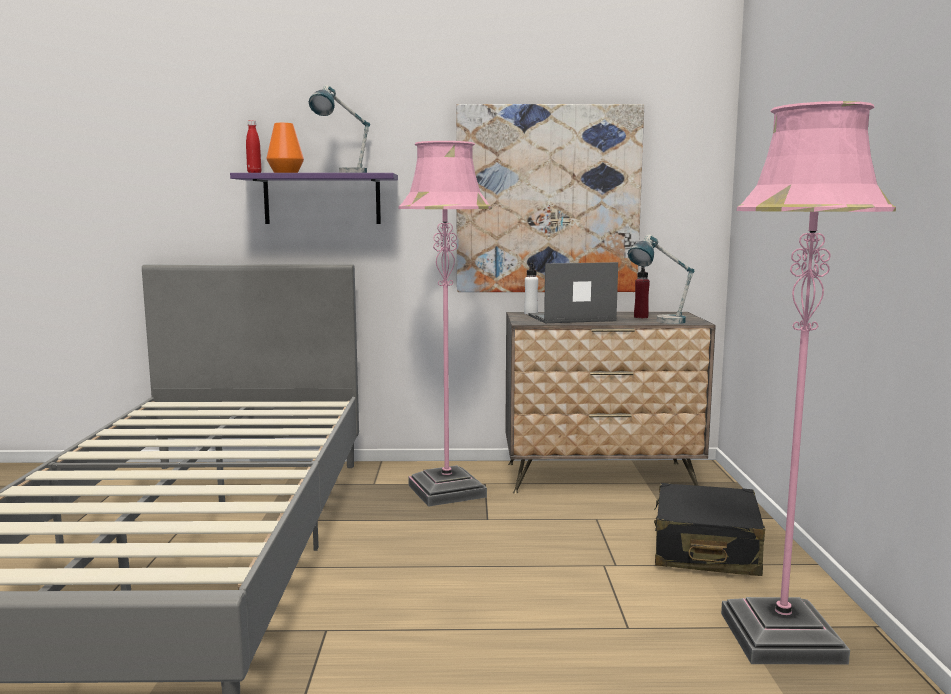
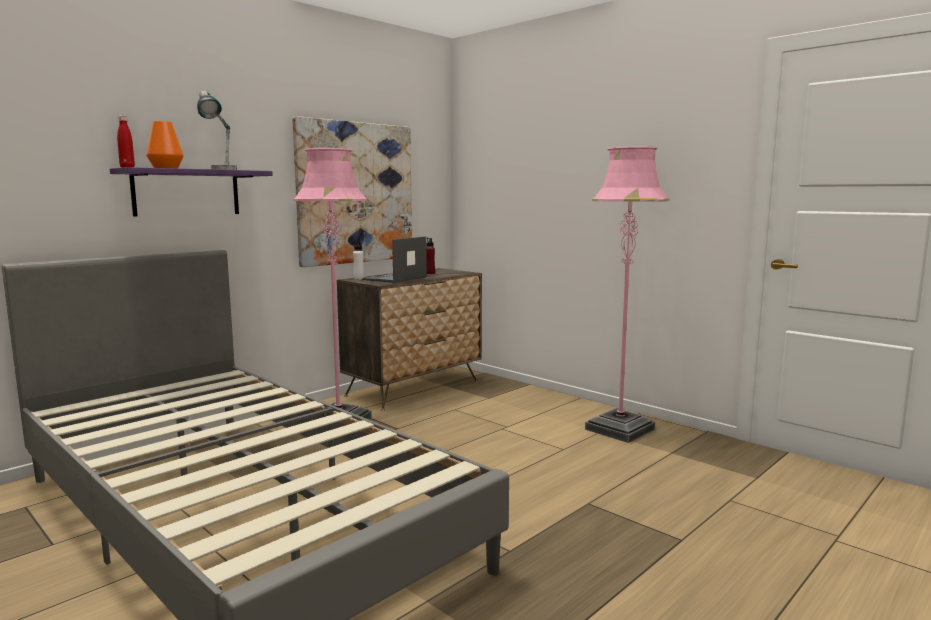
camera: 45 degrees left, 0 degrees up
(659, 322) = (451, 274): table lamp -> none
(705, 549) = (530, 406): black suitcase -> none

